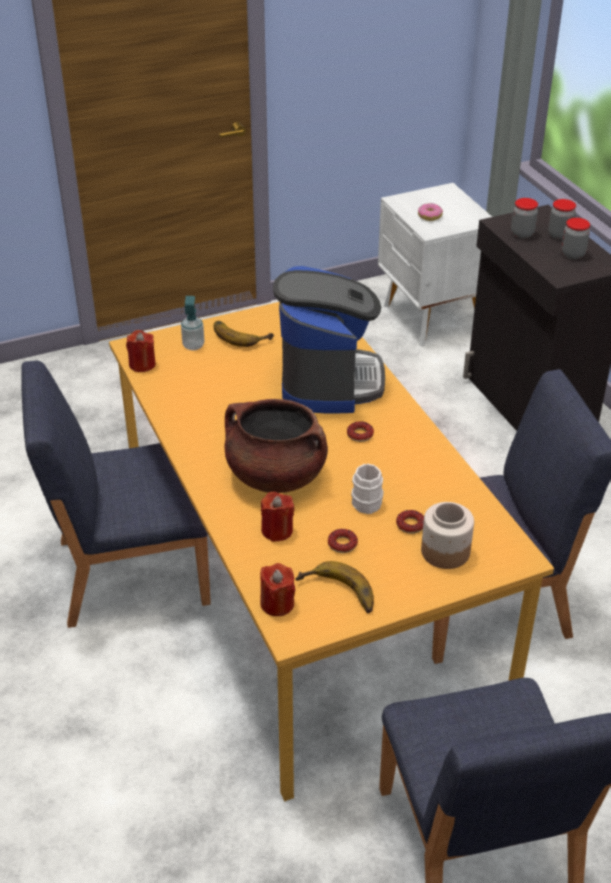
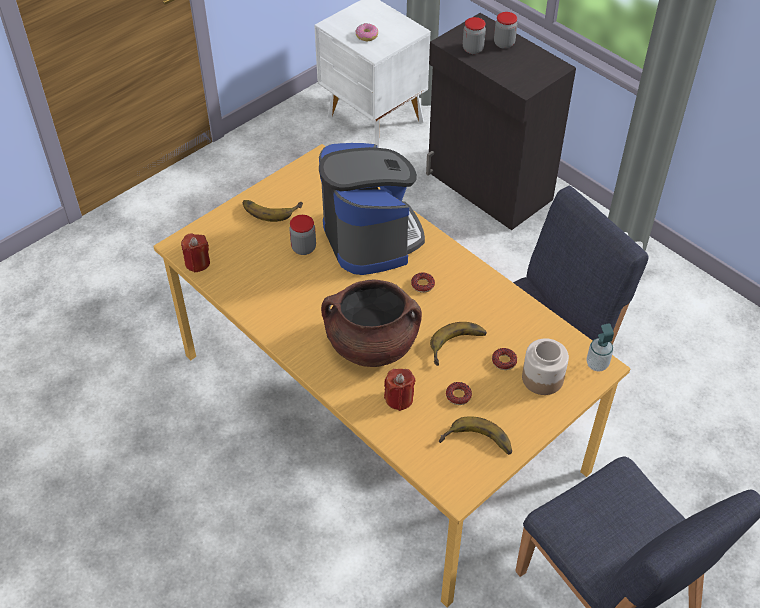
camera: 20 degrees left, 10 degrees up
(130, 571) = (223, 441): blue chair -> none
(193, 346) = (234, 231): soap dispenser -> soap dispenser (597, 364)
(277, 604) = (433, 468): red candle -> none
(368, 500) = (459, 347): white mug -> banana
(573, 254) = (523, 62): jar -> jar (303, 248)

